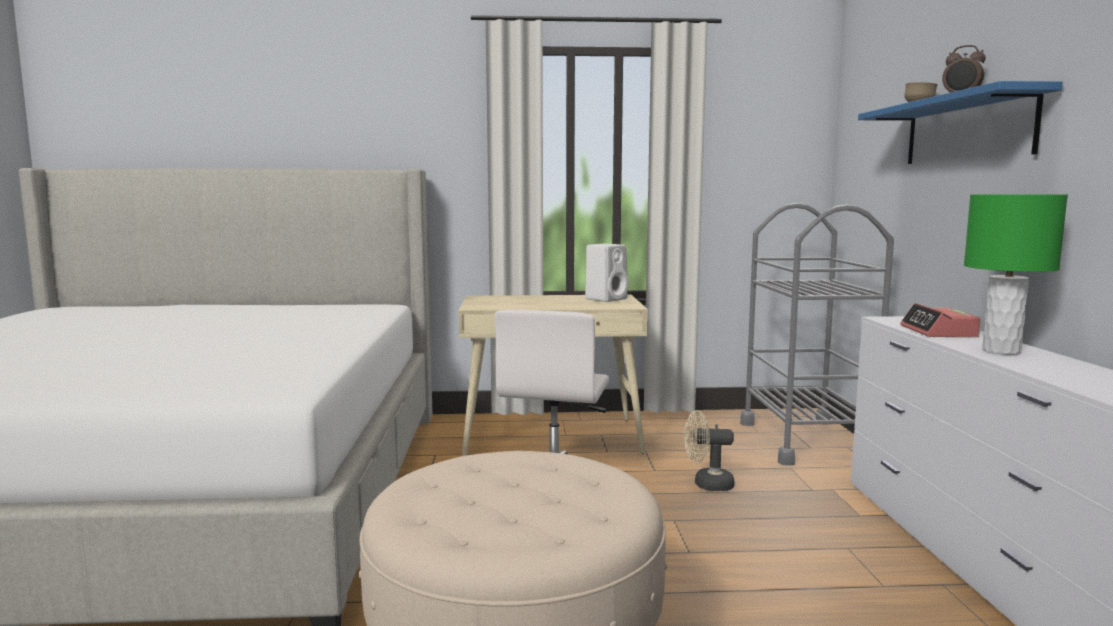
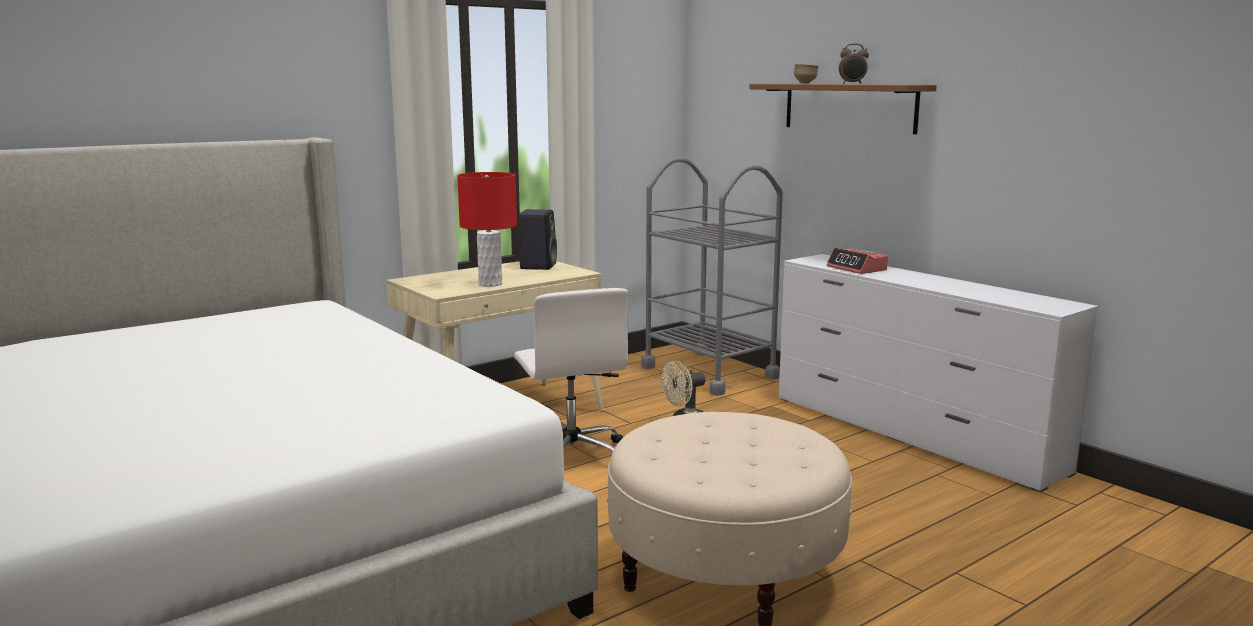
camera: 35 degrees left, 5 degrees up
(529, 306) = (490, 284): none -> red table lamp
(606, 299) = (538, 266): white speaker -> black speaker
(967, 130) = (849, 107): blue shelf -> brown shelf
(1001, 351) = (917, 280): green table lamp -> none

